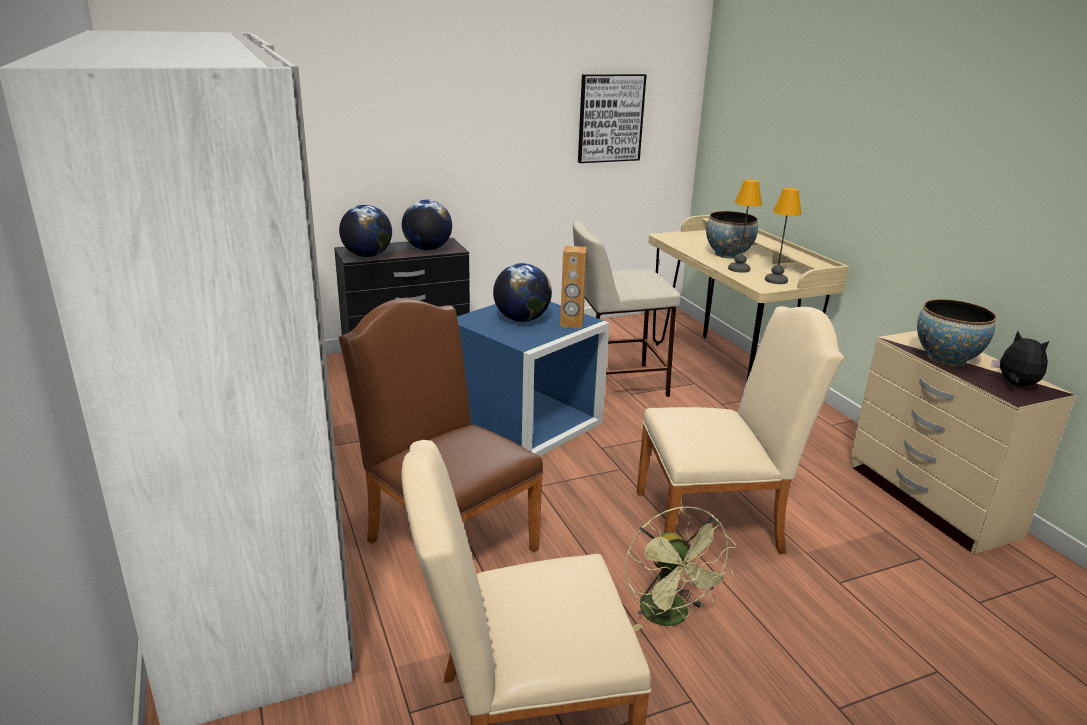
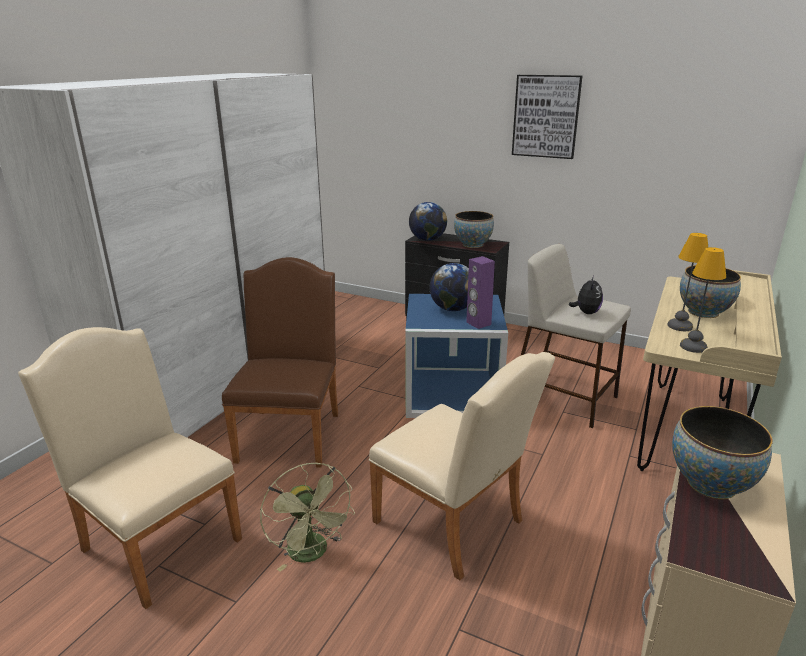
camera: 50 degrees right, 0 degrees up
(427, 249) = (472, 245): globe -> bowl
(571, 324) = (478, 323): brown speaker -> purple speaker
(610, 118) = (678, 159): picture -> picture (546, 116)
(671, 617) = (312, 554): green fan -> green fan turned 60 degrees counterclockwise
(1015, 385) = (730, 546): plush toy -> plush toy (586, 312)

